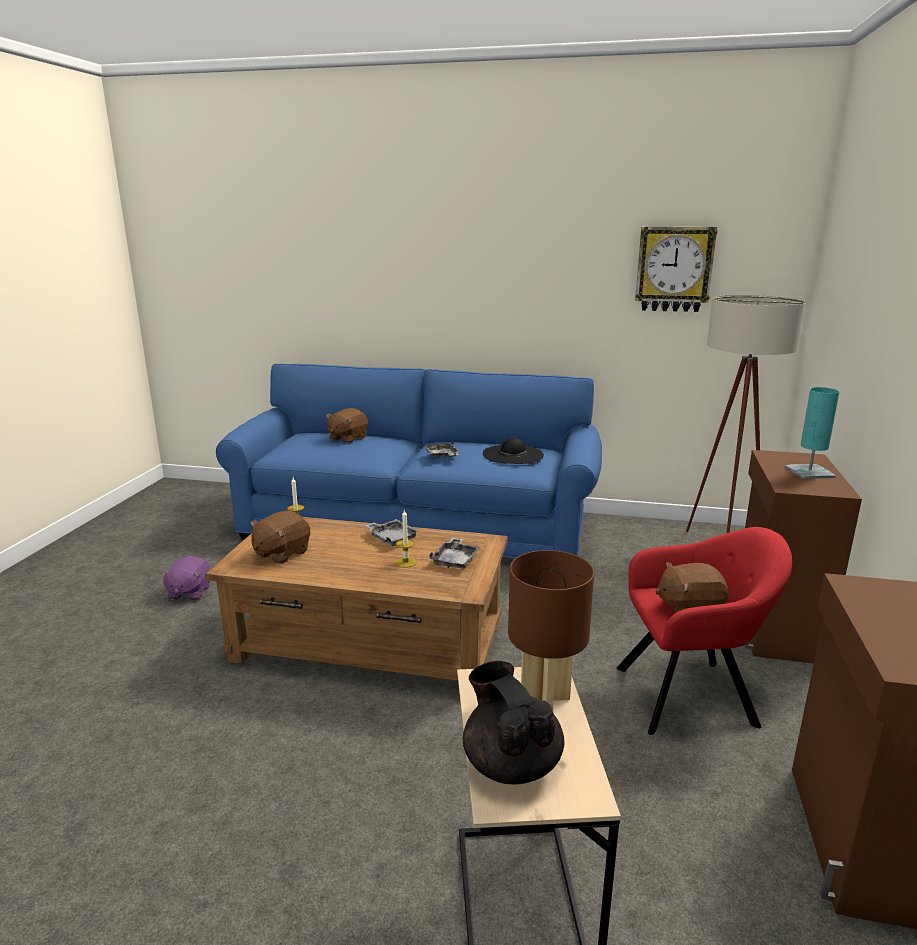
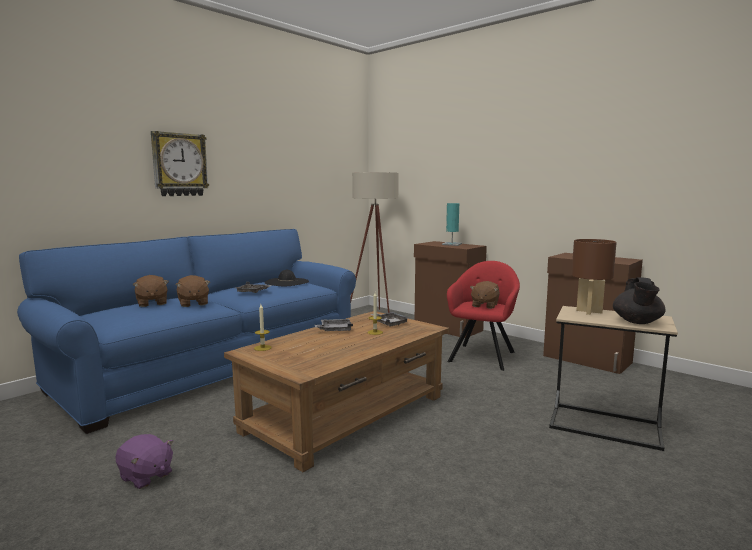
camera: 60 degrees left, 10 degrees down
(281, 553) = (306, 358): brown plush toy -> brown plush toy (193, 303)
(511, 763) = (637, 322): black teapot -> black teapot turned 75 degrees counterclockwise
(674, 269) = (316, 160): wall clock -> wall clock (179, 165)

